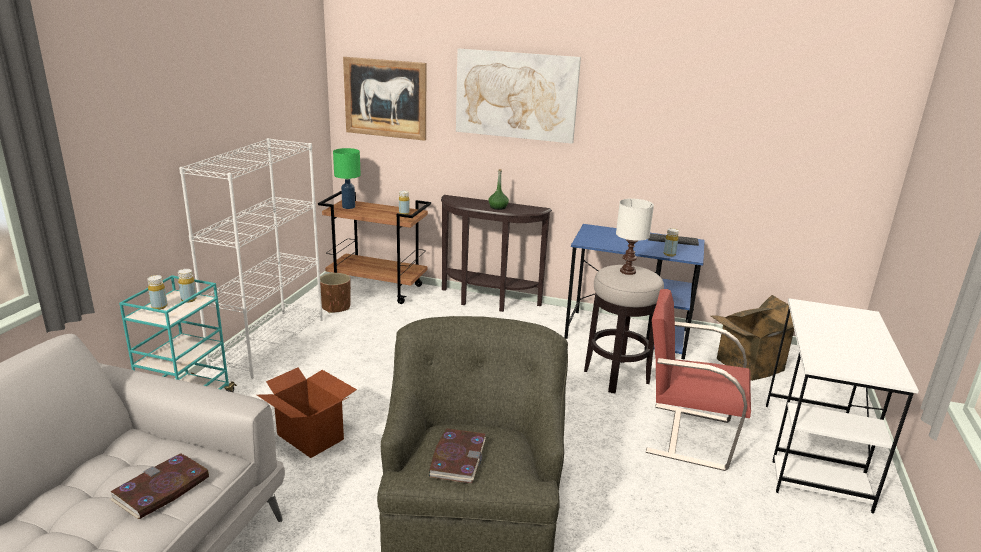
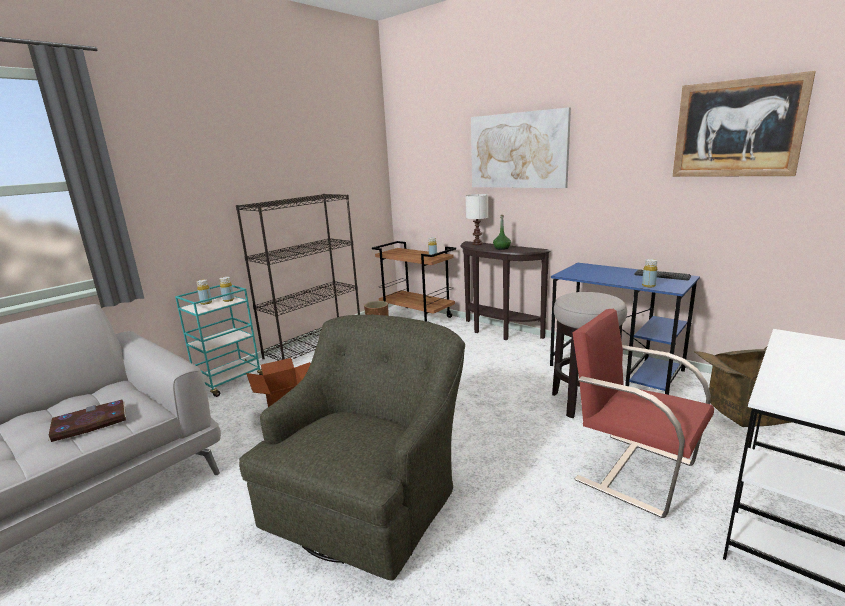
camera: 25 degrees right, 5 degrees down
(269, 342) = (314, 346): white bookcase -> black bookcase
(348, 207) = (396, 251): green table lamp -> none
(385, 98) = (424, 166): picture -> picture (737, 129)
(457, 458) = (321, 440): book -> none
(628, 271) = (590, 296): white table lamp -> white table lamp (477, 244)

